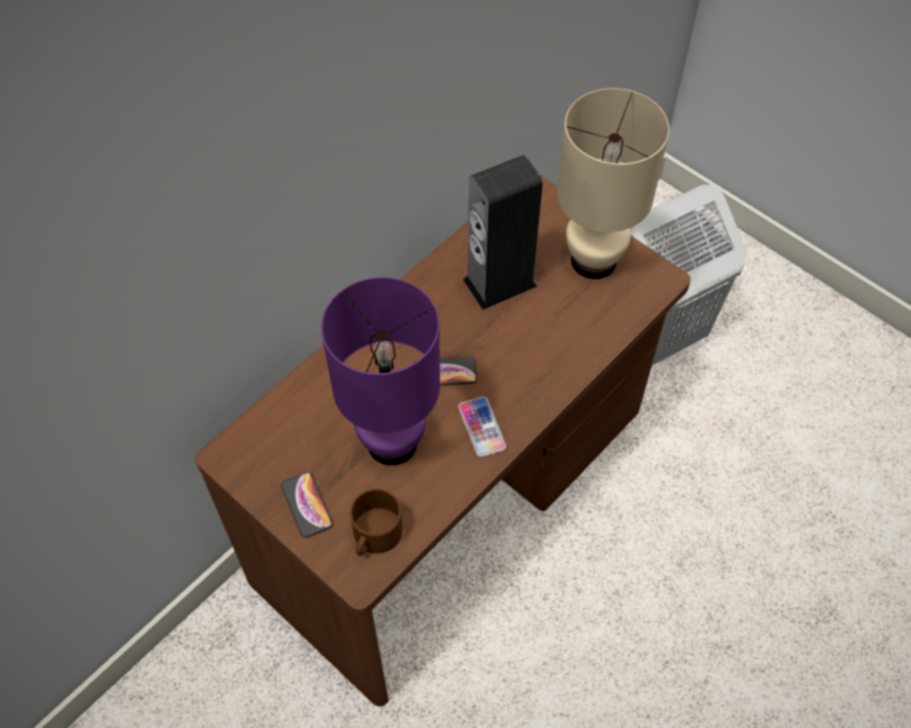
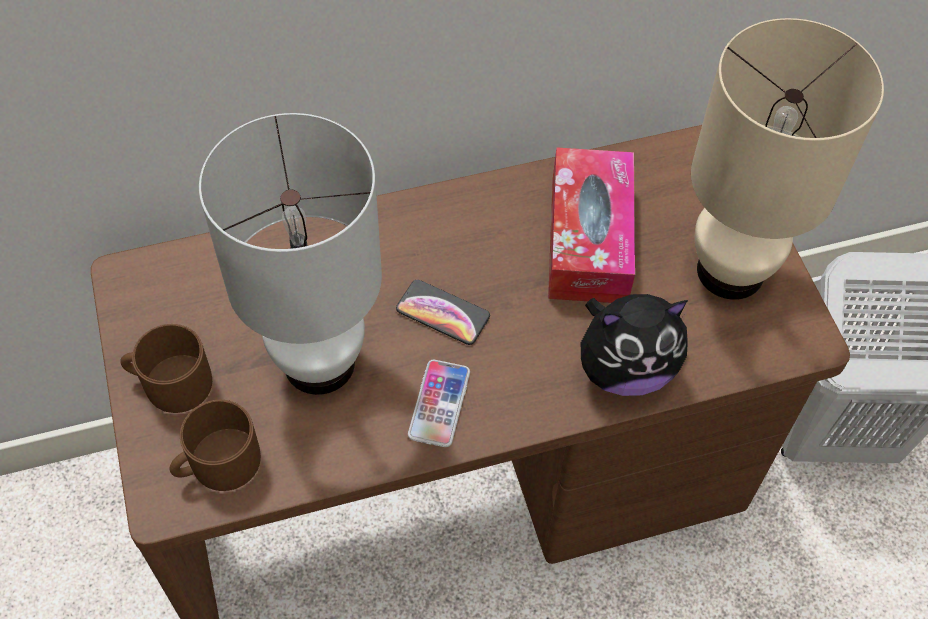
camera: 30 degrees right, 0 degrees up
(306, 505) = (170, 382): phone -> brown mug
(391, 443) = (317, 363): purple table lamp -> white table lamp
(500, 283) = (589, 239): speaker -> tissue box
(573, 349) = (625, 369): none -> plush toy

